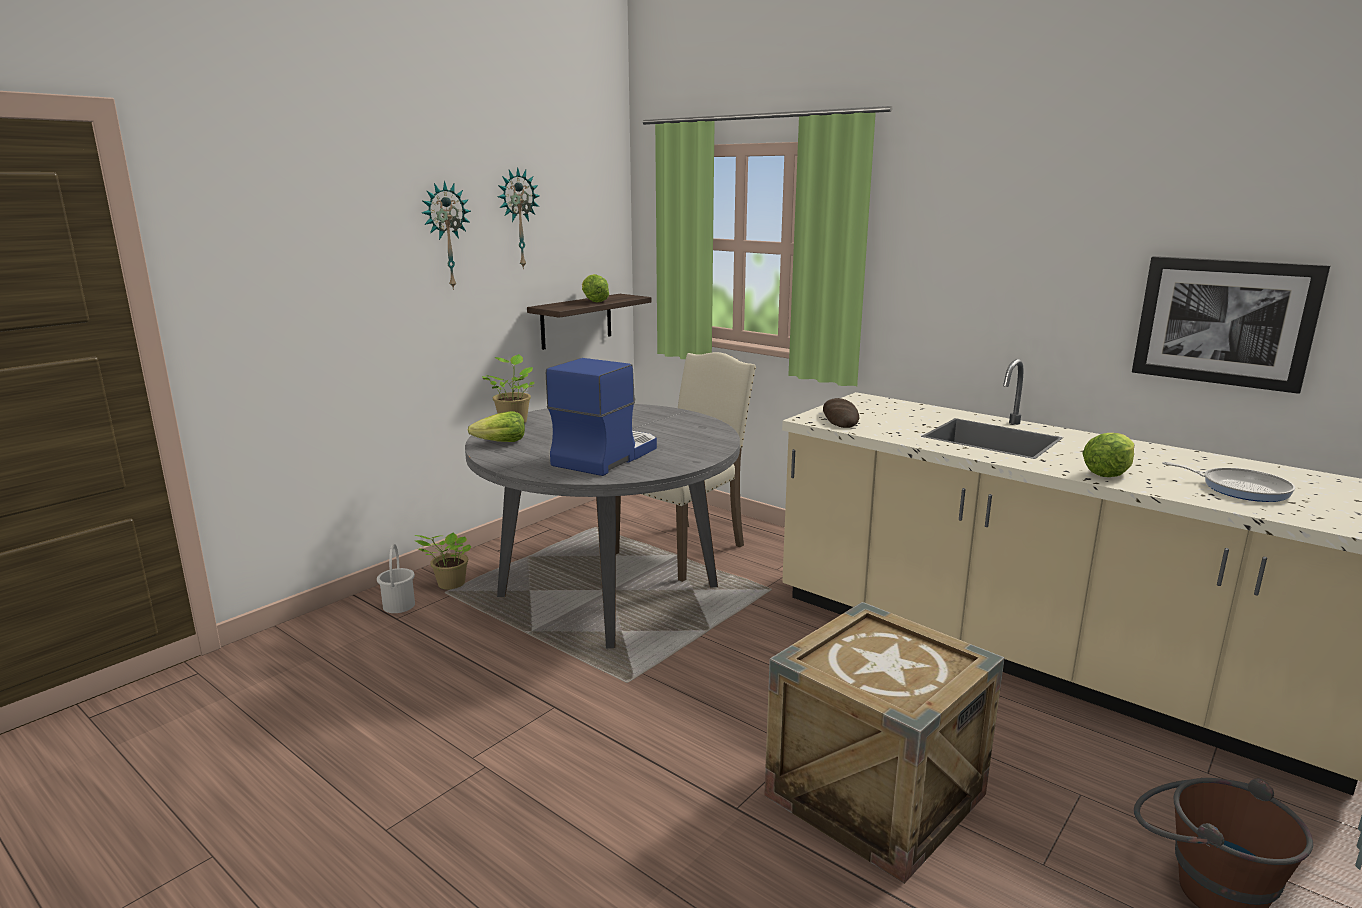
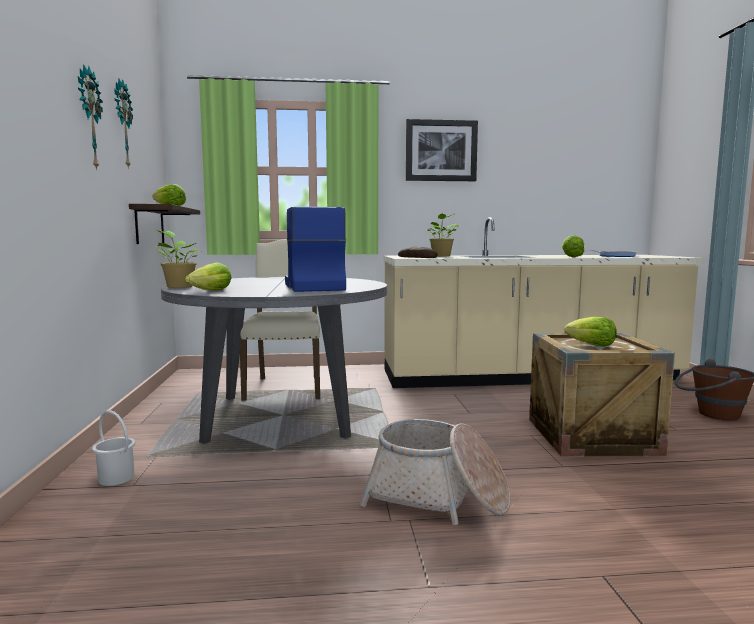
camera: 45 degrees left, 10 degrees down
(449, 584) = (139, 452): potted plant -> potted plant (441, 256)
(548, 760) = (438, 497): none -> basket
(871, 660) = (592, 345): none -> lettuce
(1224, 322) = (556, 196): picture -> picture (441, 151)

